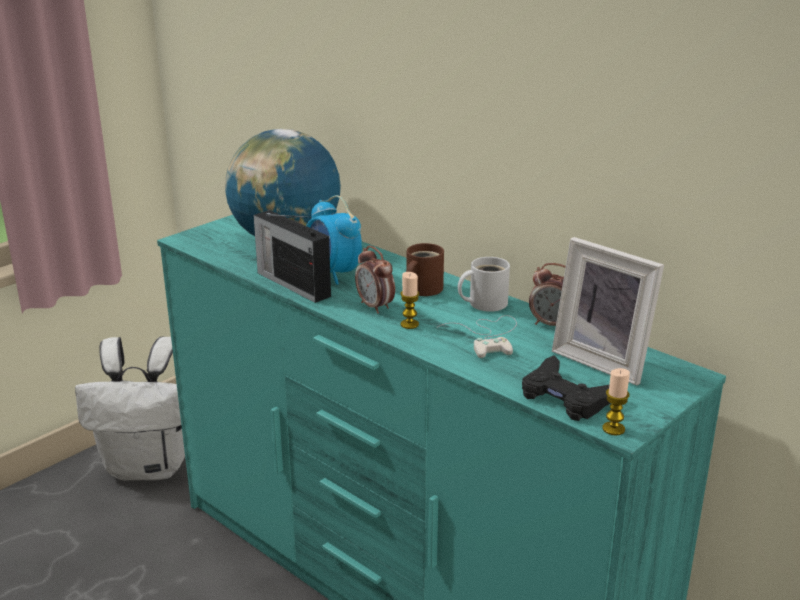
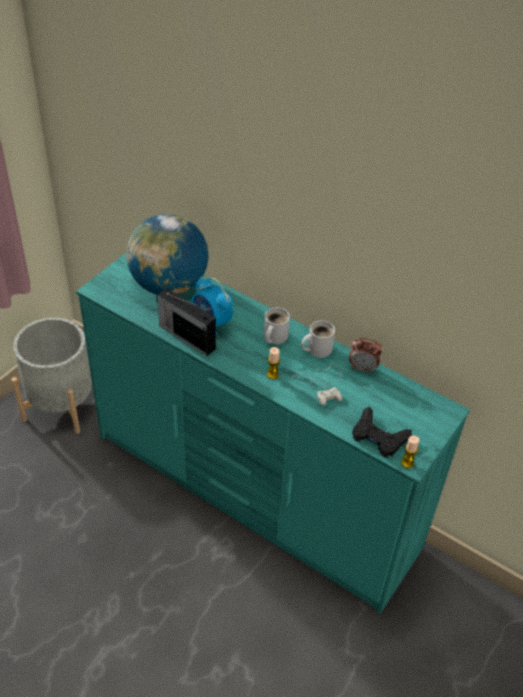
camera: 10 degrees left, 20 degrees up
(150, 466) = (61, 404): white backpack -> grey planter
(375, 307) = (247, 358): alarm clock -> none
(421, 289) = (273, 337): brown mug -> white mug
(604, 361) = (397, 401): picture frame -> none

